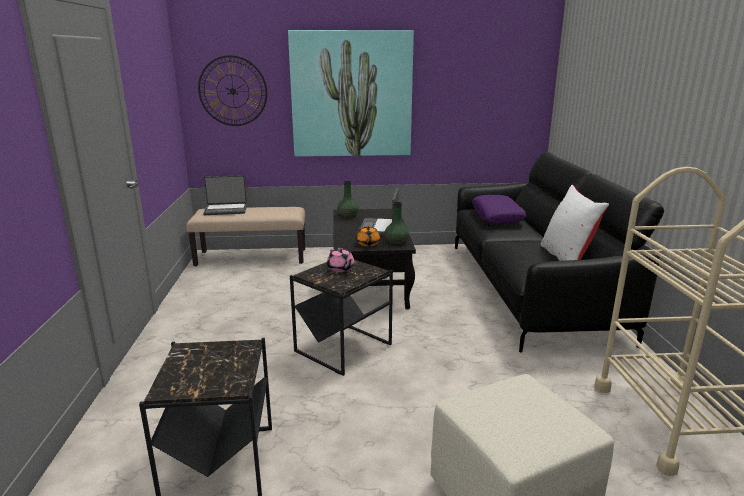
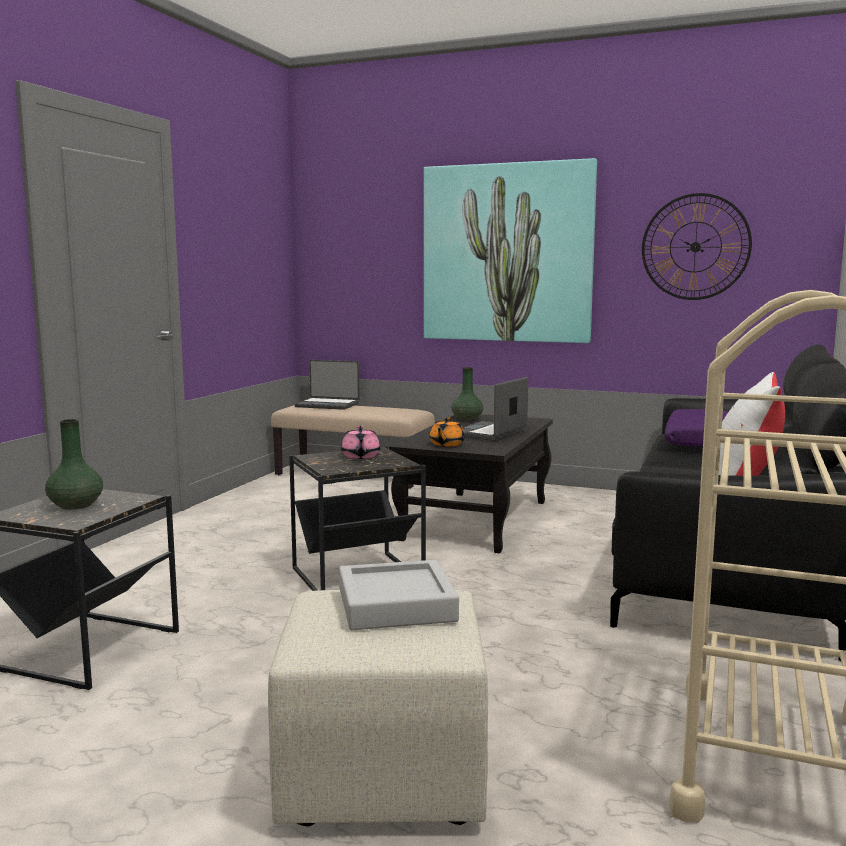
camera: 25 degrees right, 10 degrees down
(233, 91) = (355, 249): wall clock -> wall clock (695, 247)
(396, 242) = (489, 446): green vase -> green vase (75, 505)
(517, 401) = (396, 605): none -> grey tray

